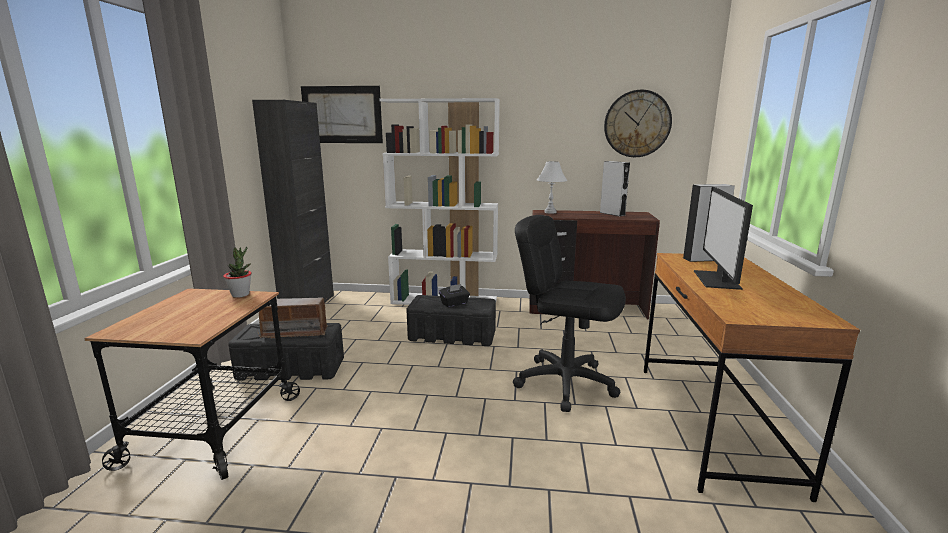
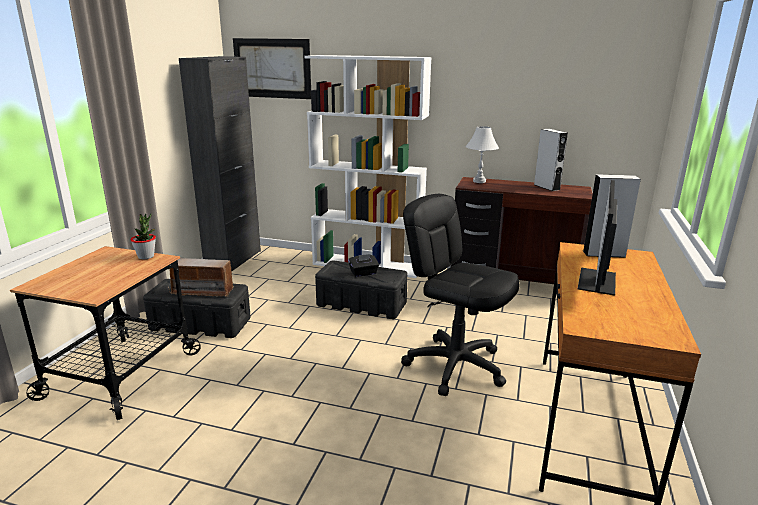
camera: 10 degrees right, 5 degrees up
(637, 124) = (583, 87): wall clock -> none

